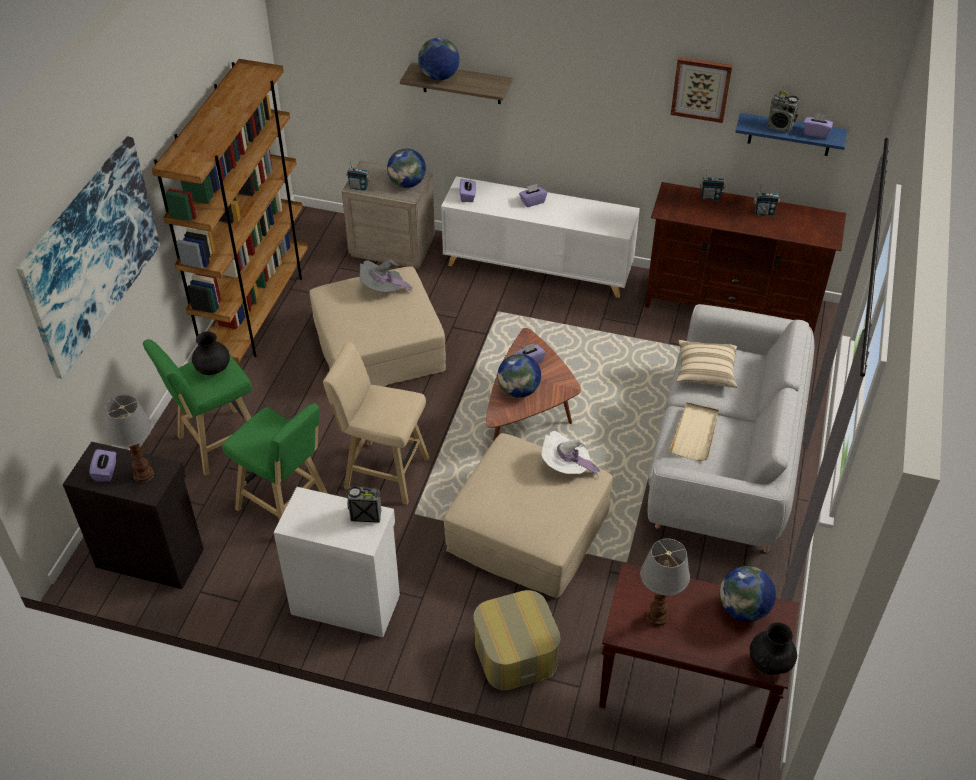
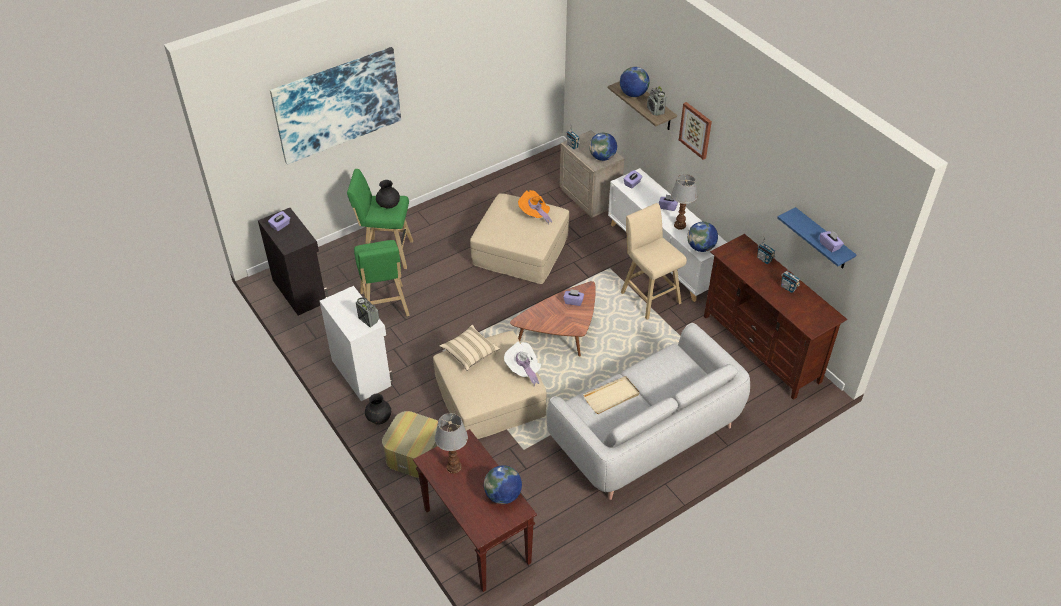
camera: 40 degrees right, 0 degrees up
(142, 474) = (294, 236): table lamp -> table lamp (679, 225)
(257, 311) = (478, 194): brown bookcase -> none
(383, 290) = (534, 214): grey hat -> orange hat
(383, 471) = (450, 318): beige stool -> beige stool (649, 296)
(519, 390) = (548, 314): globe -> globe (700, 247)
(701, 88) = (775, 177): picture -> picture (696, 130)
(705, 372) = (661, 367): beige pillow -> beige pillow (470, 353)
(769, 664) = (482, 530): black vase -> black vase (379, 419)
(780, 126) = (810, 229): radio -> radio (655, 111)

